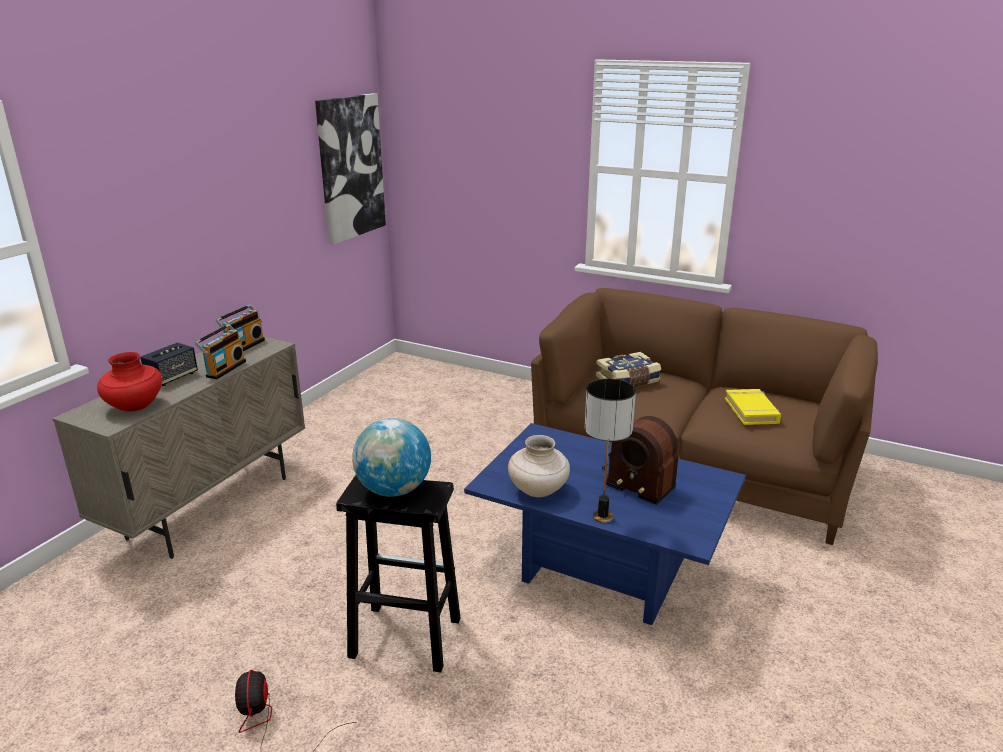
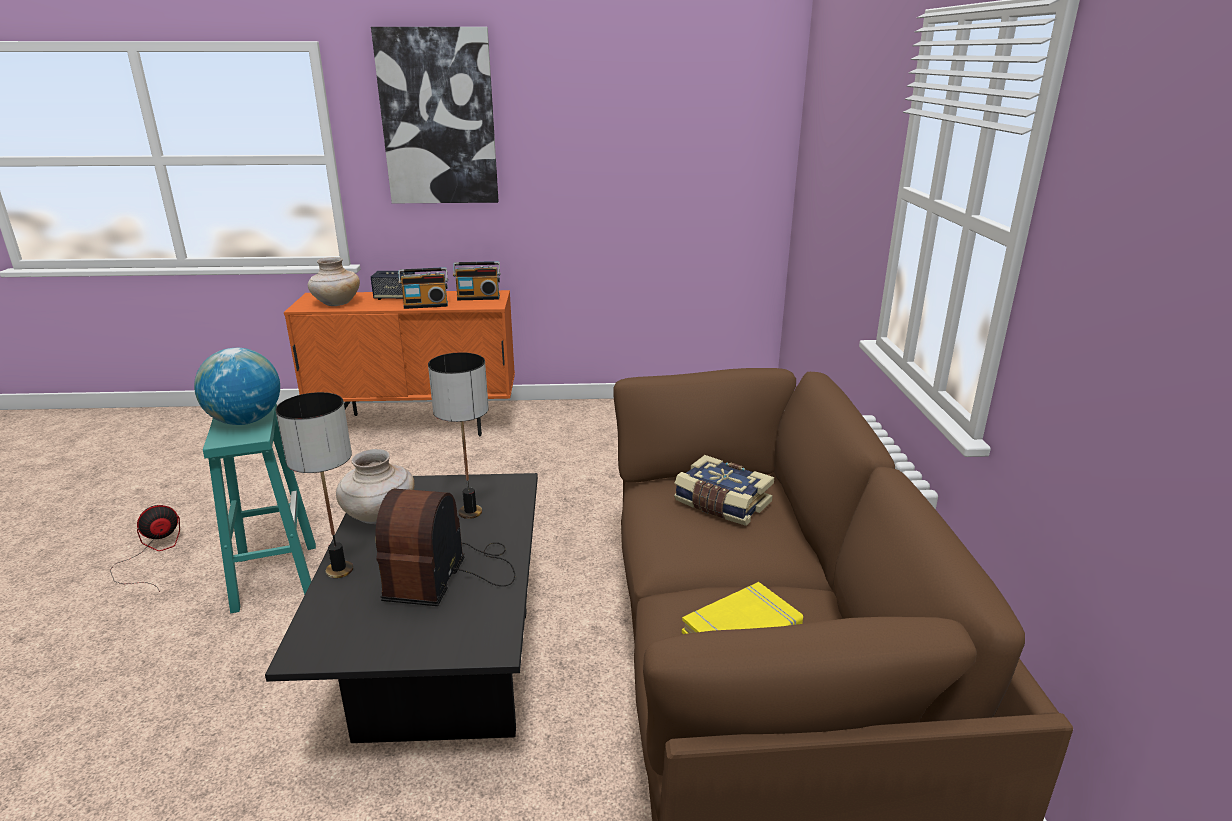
camera: 60 degrees right, 0 degrees up
(134, 406) = (336, 303): red vase -> beige vase
(211, 507) = (417, 425): beige cabinet -> orange cabinet
(350, 167) = (729, 158): picture -> picture (438, 118)
(403, 637) = (275, 576): black stool -> turquoise stool
(565, 456) = (469, 513): none -> table lamp
(601, 571) = (441, 669): blue coffee table -> black coffee table

